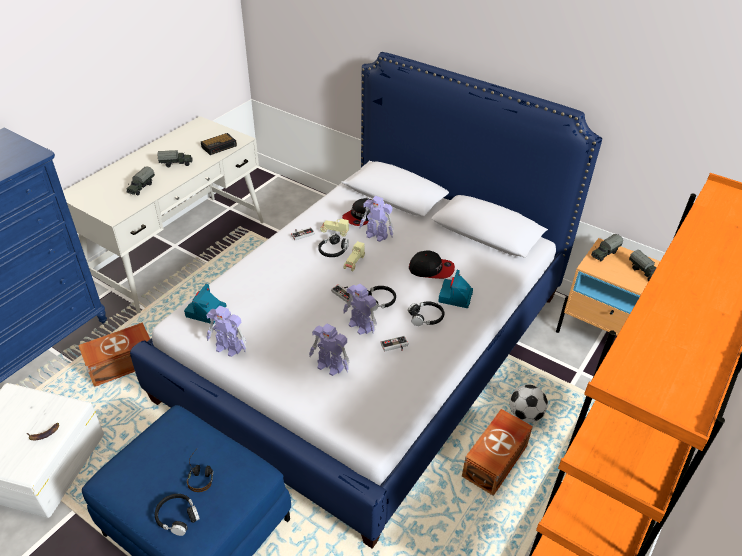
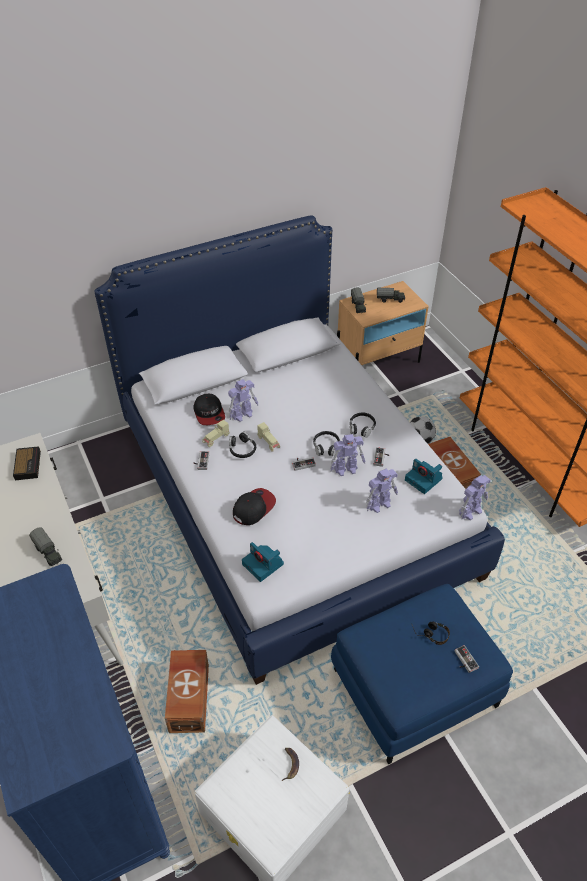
camera: 60 degrees left, 5 degrees up
(176, 163) = (28, 510): toy truck -> none
(177, 517) = (463, 661): black headphones -> game controller
(229, 348) = (320, 563): toy robot -> toy robot (470, 511)
(431, 269) = (309, 400): cap -> cap (253, 508)
(455, 297) = (350, 401): camera -> camera (424, 480)

